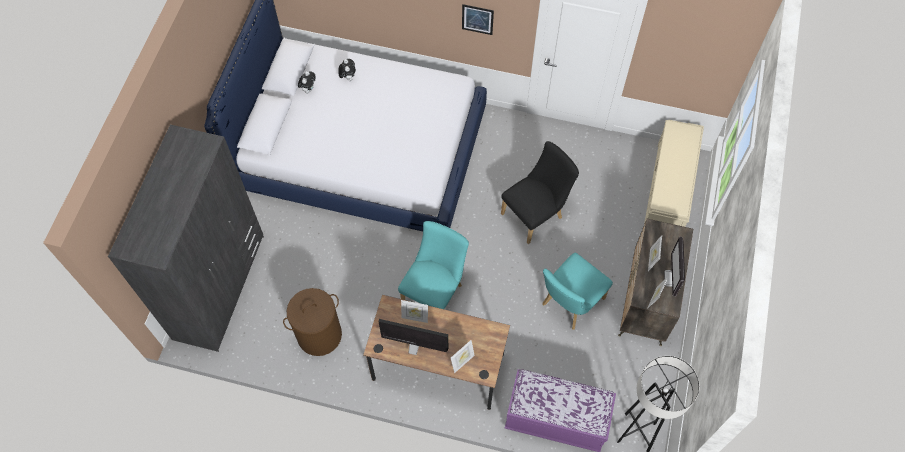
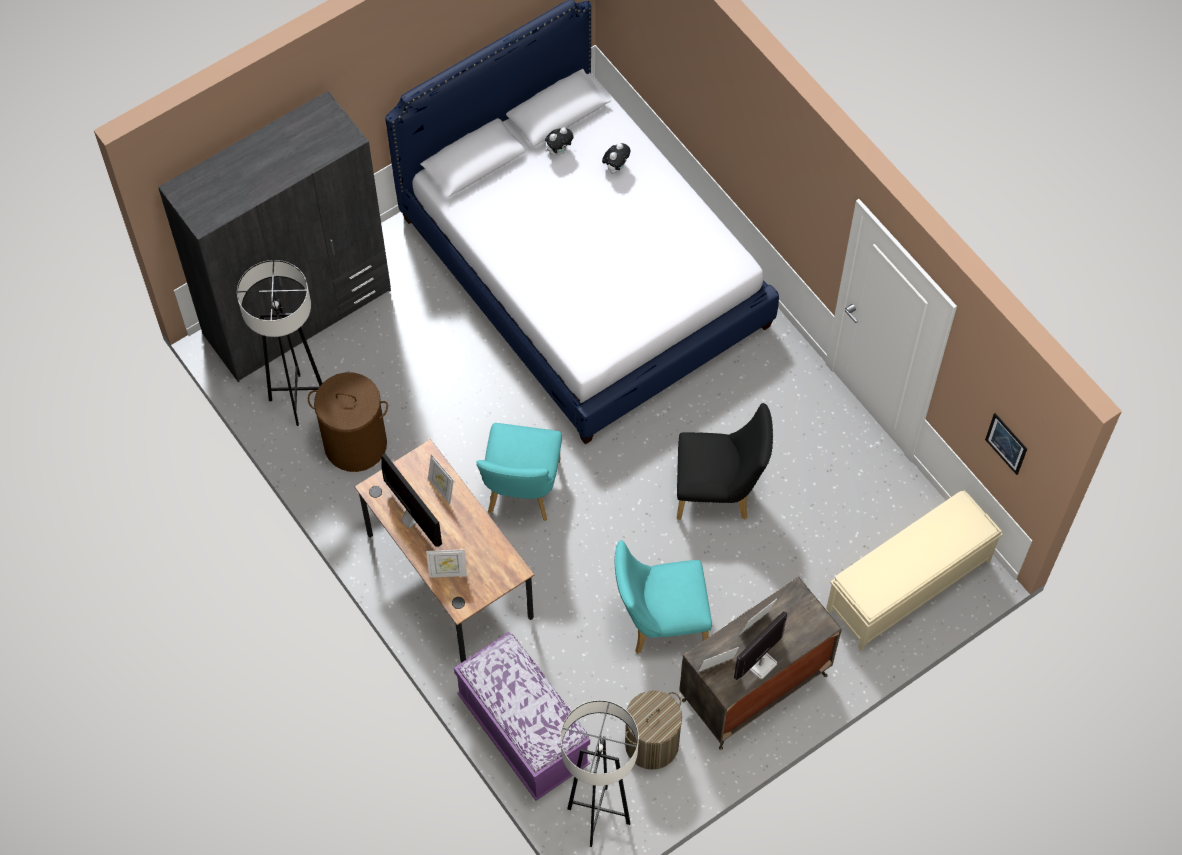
camera: 40 degrees right, 0 degrees up
(263, 335) = (298, 399): none -> grey floor lamp
(435, 291) = (521, 492): turquoise chair -> turquoise chair turned 120 degrees clockwise
(477, 19) = (790, 199): picture -> picture (1006, 443)
(626, 371) = (652, 744): none -> laundry basket

